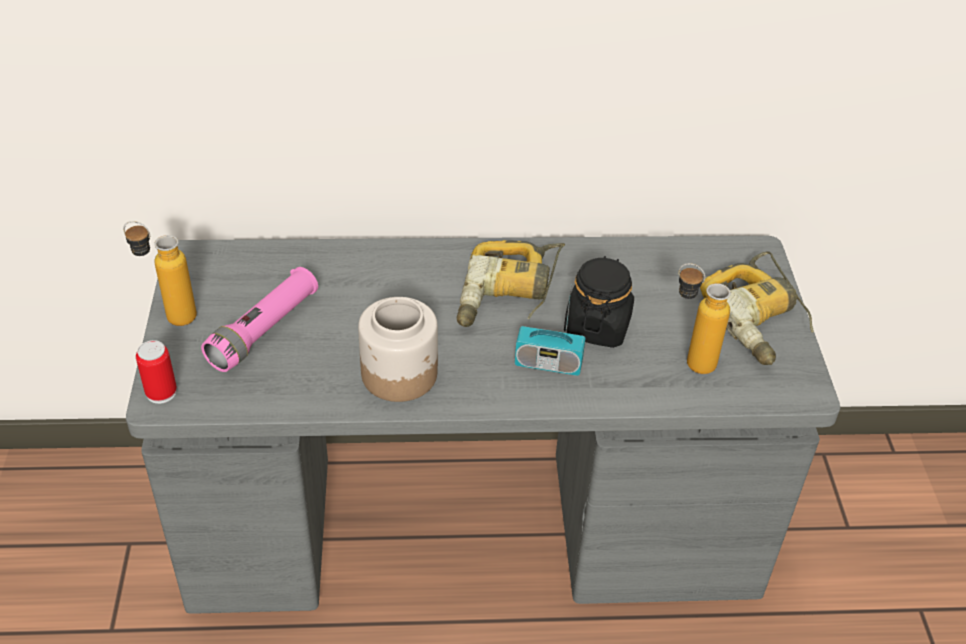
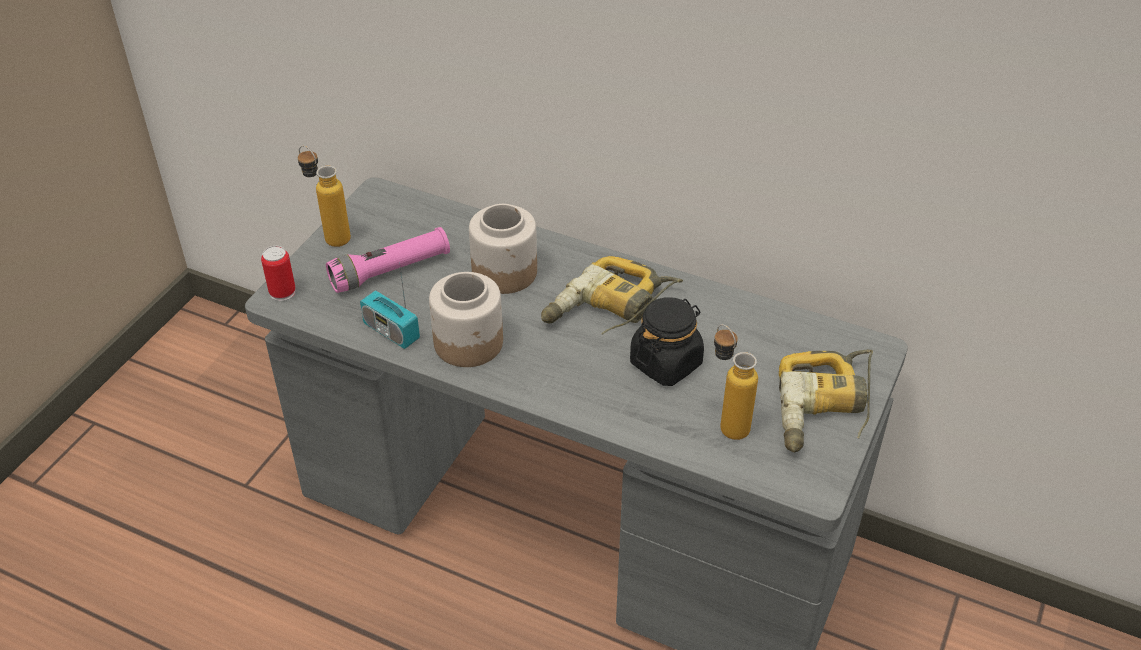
camera: 30 degrees right, 0 degrees up
(382, 292) = (505, 272): none -> jar
(548, 364) = (598, 379): radio -> radio (391, 331)

